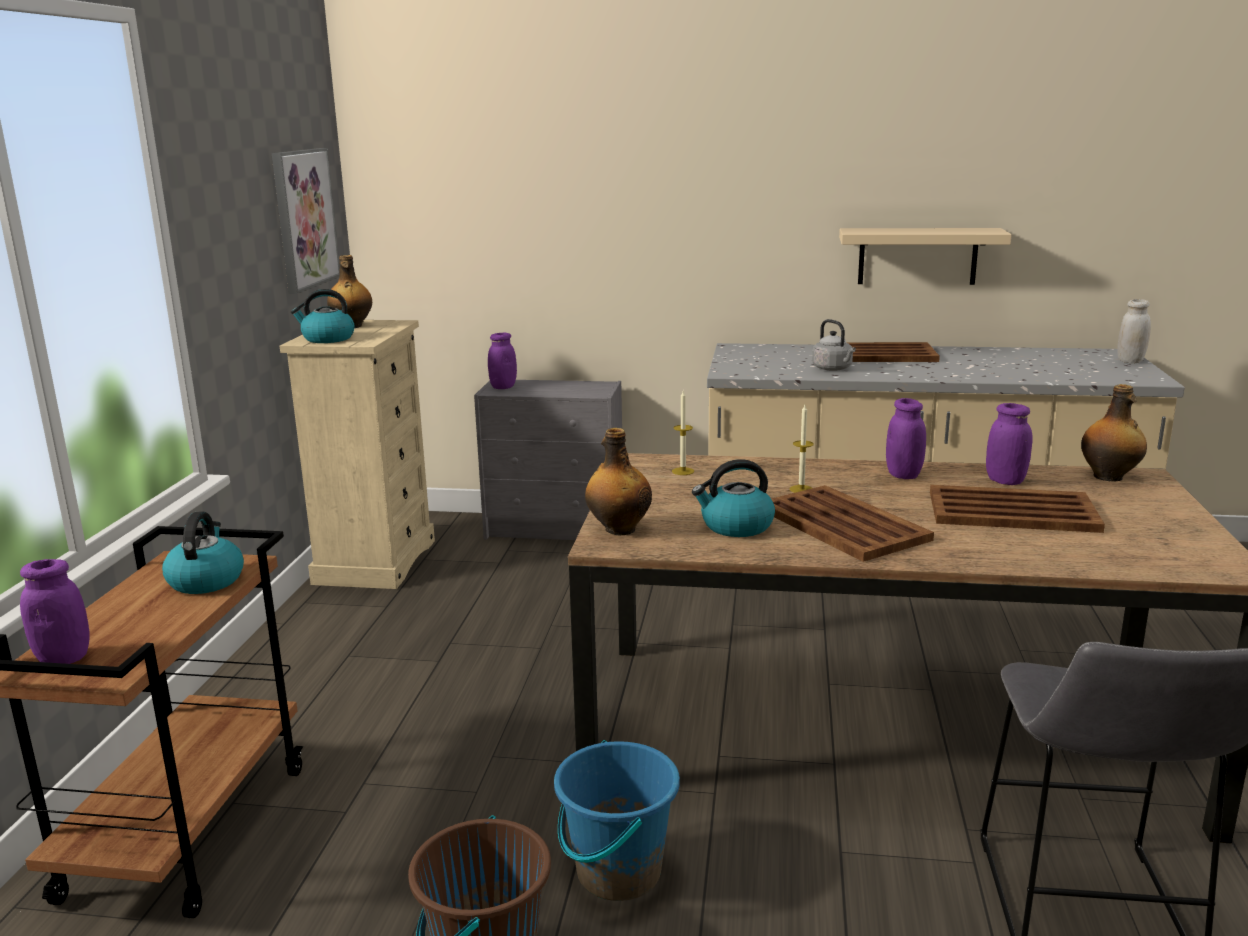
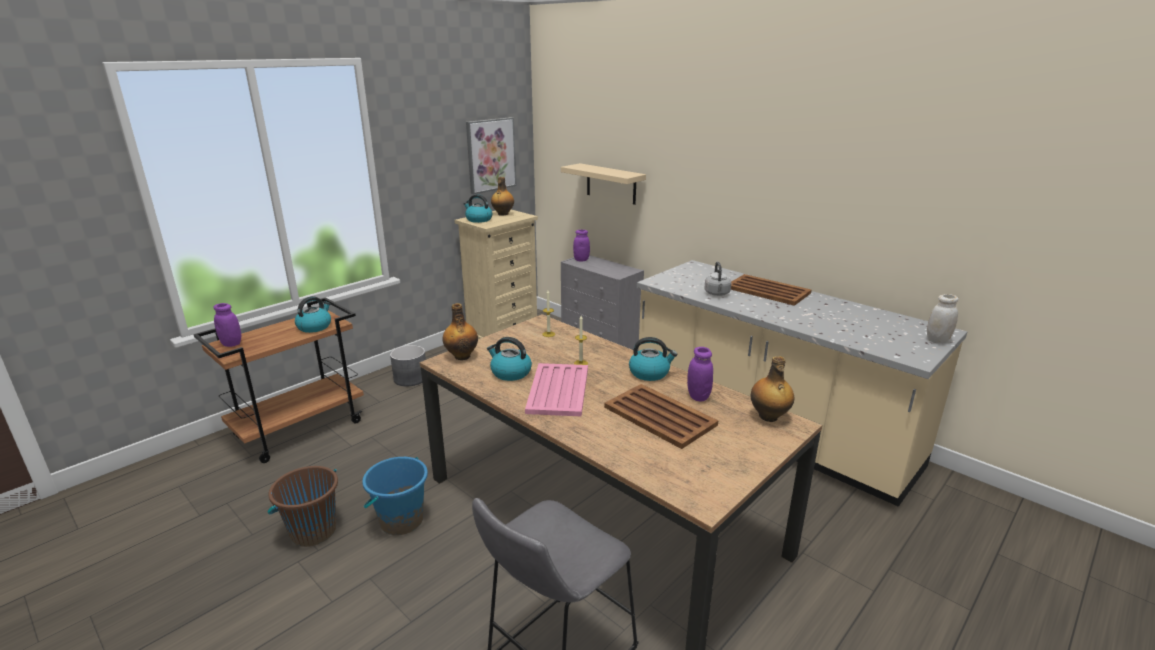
camera: 35 degrees right, 5 degrees up
(298, 672) = (411, 378): none -> grey planter
(841, 523) = (558, 389): brown tray -> pink tray
(903, 475) = (650, 373): purple jar -> kettle
(917, 256) = (819, 228): beige shelf -> beige shelf (611, 184)

